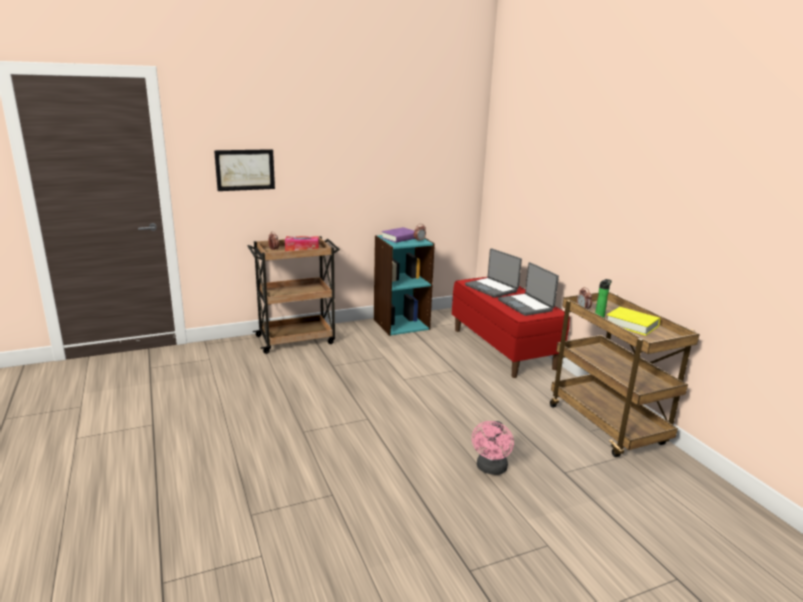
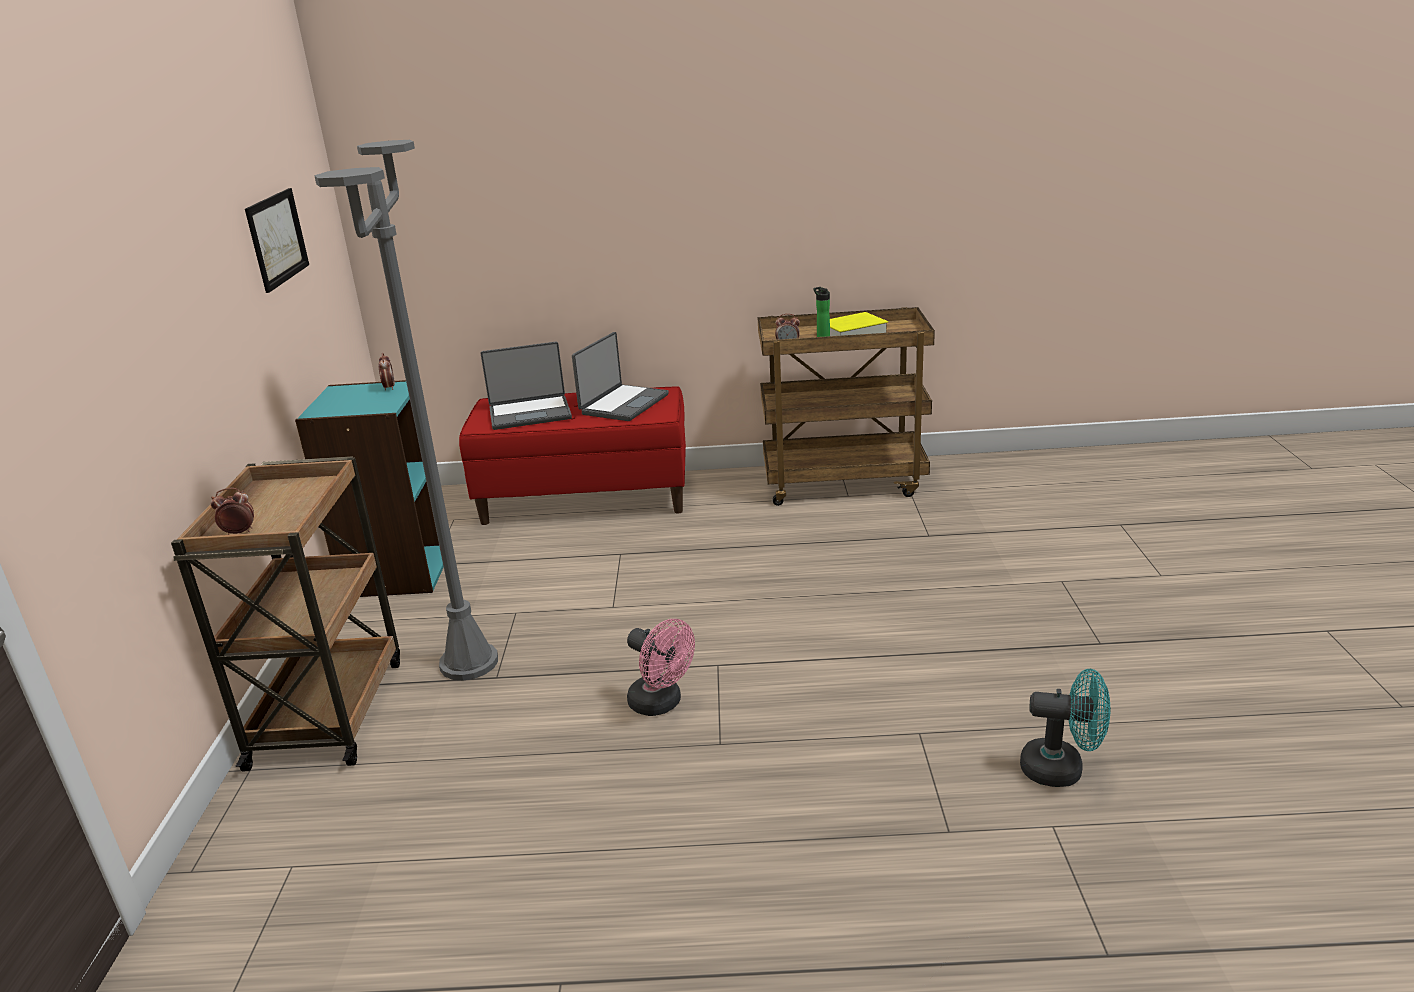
camera: 65 degrees left, 5 degrees up
(245, 170) = (88, 361): picture -> picture (277, 238)
(302, 249) = (279, 500): tissue box -> none
(315, 557) = (1062, 769): none -> turquoise fan
(339, 357) = (469, 663): none -> grey floor lamp
(399, 238) = (350, 401): purple book -> none
(491, 469) = (903, 583): pink fan -> pink fan (661, 704)
(526, 305) = (623, 404): laptop -> laptop turned 60 degrees counterclockwise

